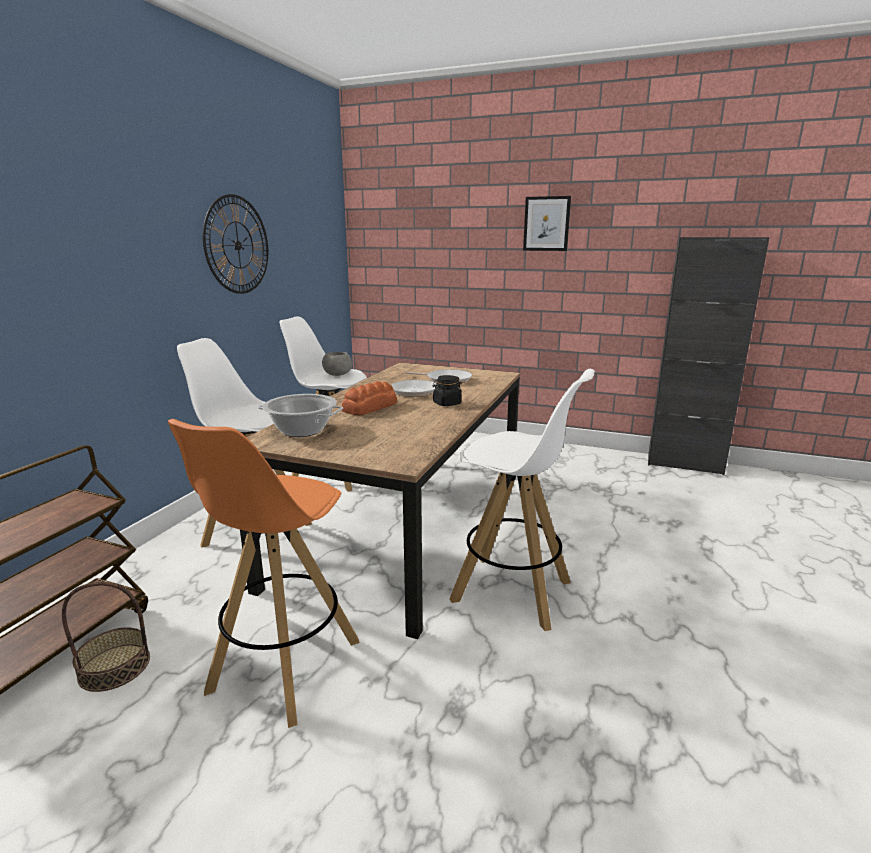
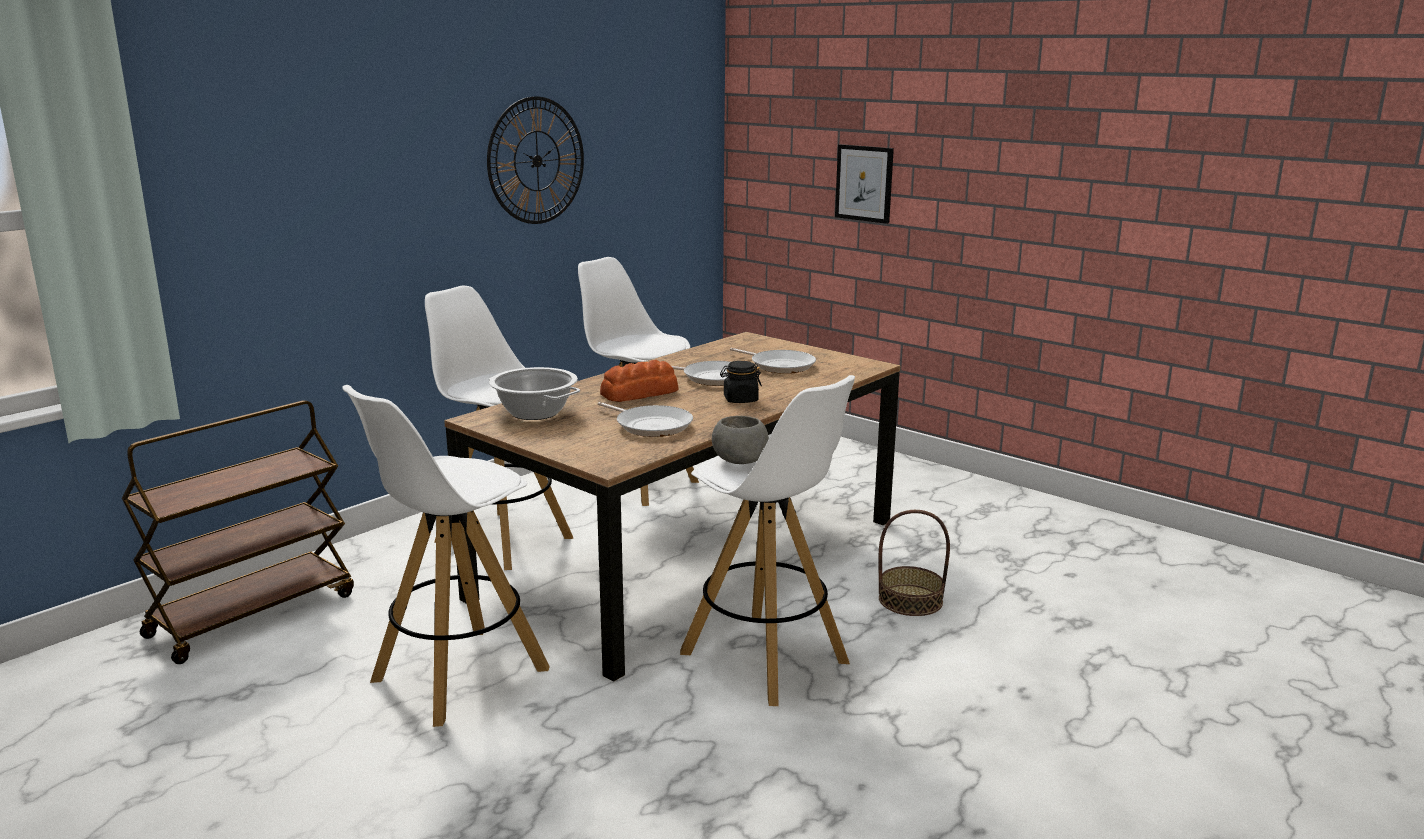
camera: 20 degrees right, 0 degrees up
(115, 667) = (301, 640): basket -> basket (910, 600)
(284, 666) = (458, 675): orange stool -> white stool
(337, 375) = (648, 343): grey bowl -> grey bowl (739, 462)
(404, 429) = (651, 425): none -> frying pan
(546, 224) = (999, 134): picture -> picture (864, 183)
(684, 464) = (1191, 545): black cabinet -> none

